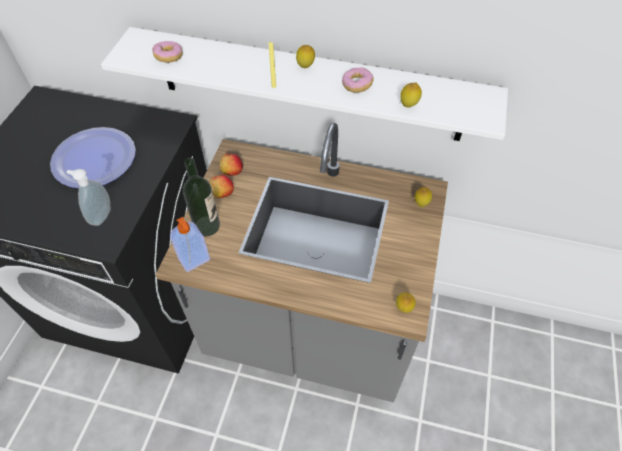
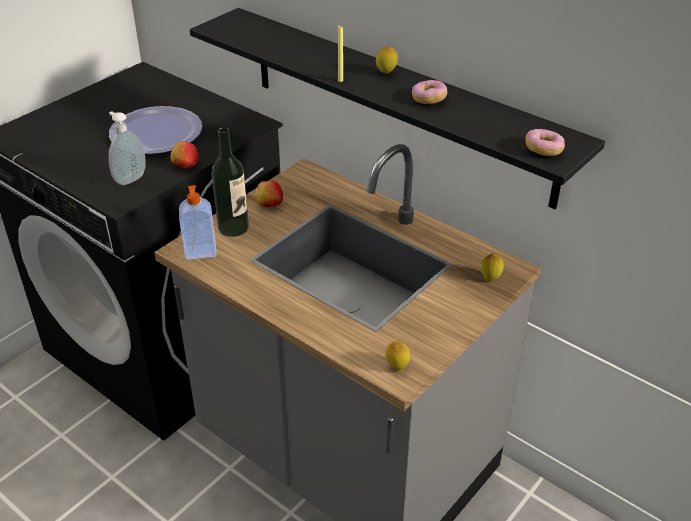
camera: 25 degrees right, 15 degrees down
(169, 57) = (256, 37): donut -> donut (543, 150)
(232, 171) = (292, 188): apple -> apple (185, 165)
(308, 85) = (396, 104): white shelf -> black shelf
(408, 106) = (471, 128): lemon -> none

